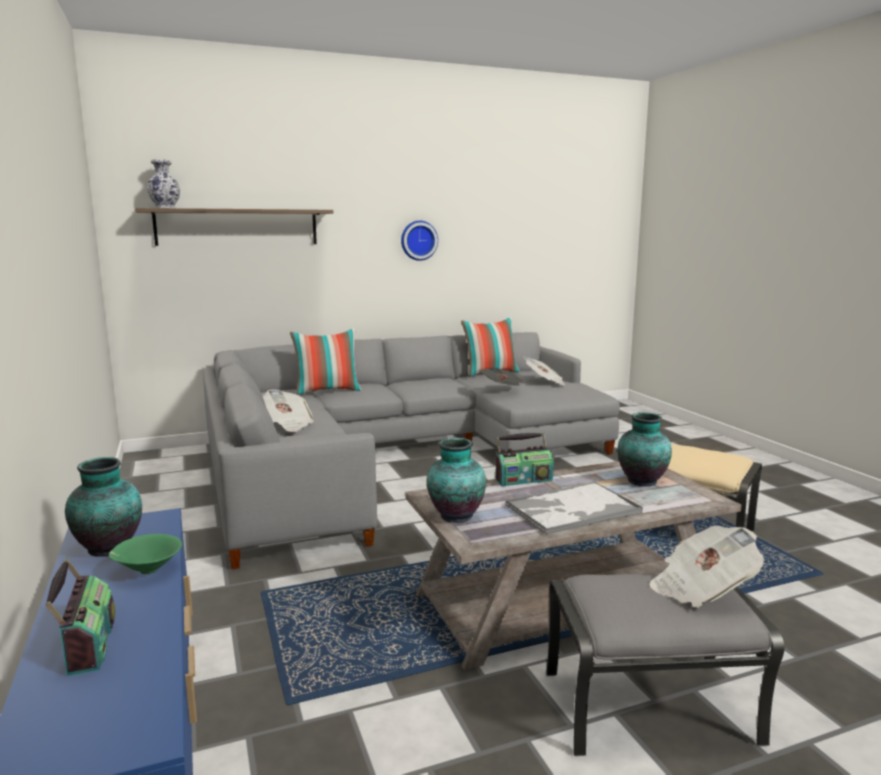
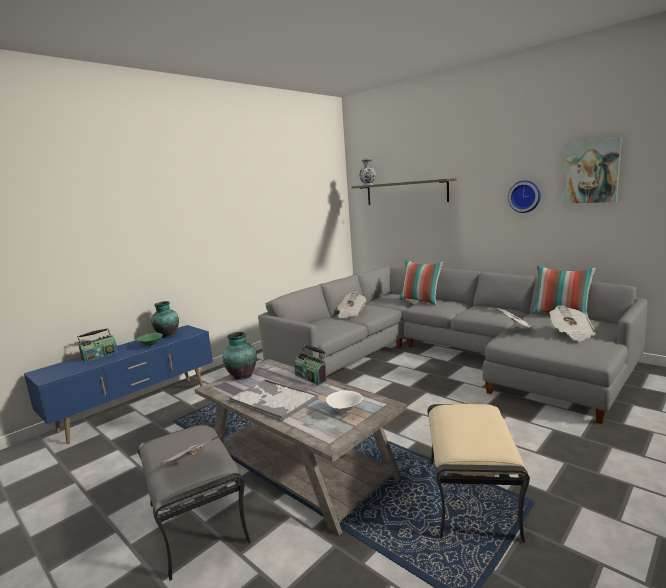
camera: 65 degrees right, 0 degrees up
(483, 216) = (591, 172): none -> picture
(641, 482) = (344, 411): vase -> white bowl

